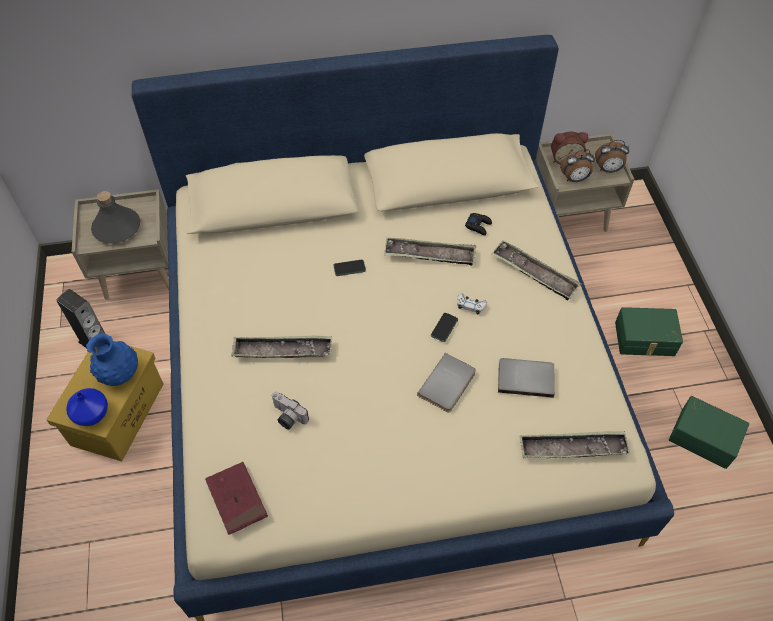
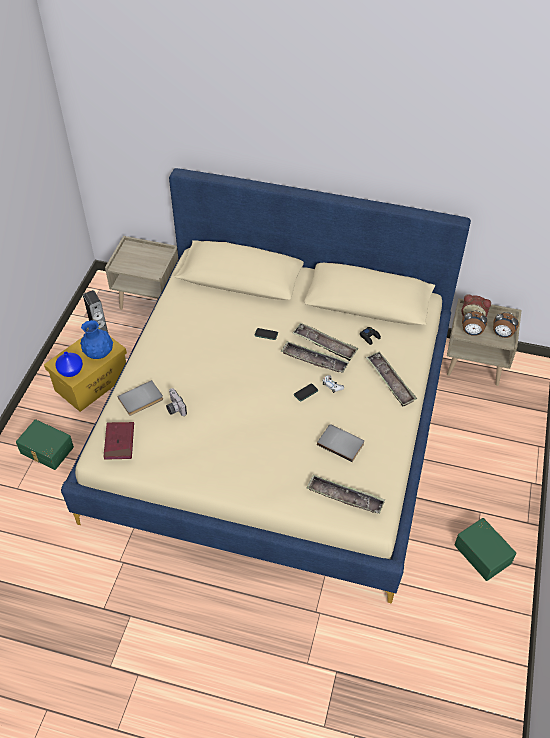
camera: 25 degrees right, 5 degrees down
(117, 228) = (140, 262): grey bottle -> none
(282, 350) = (194, 368): tray -> tray (314, 360)
(448, 385) = (287, 428): grey book -> grey book (141, 400)
(645, 339) = (479, 471): green storage box -> green storage box (46, 451)

